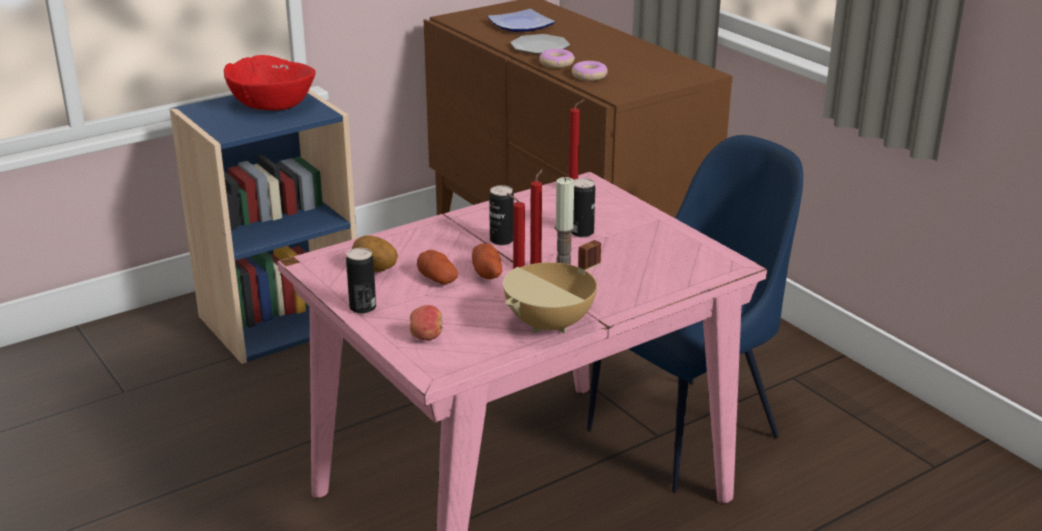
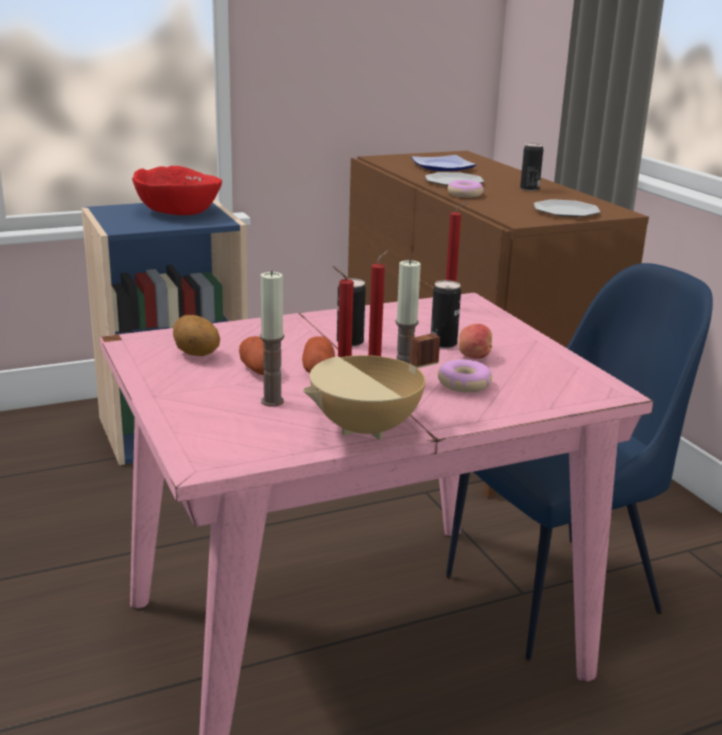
camera: 10 degrees right, 5 degrees down
(363, 308) = (160, 388): can -> can (529, 189)
(426, 337) = (214, 425): apple -> apple (474, 357)
(462, 308) = (272, 401): none -> candle
(589, 76) = (494, 205): donut -> donut (464, 384)
(657, 78) = (566, 212): none -> plate

